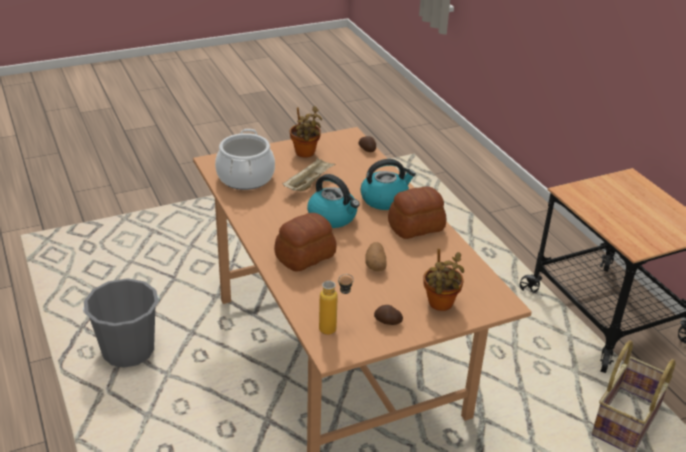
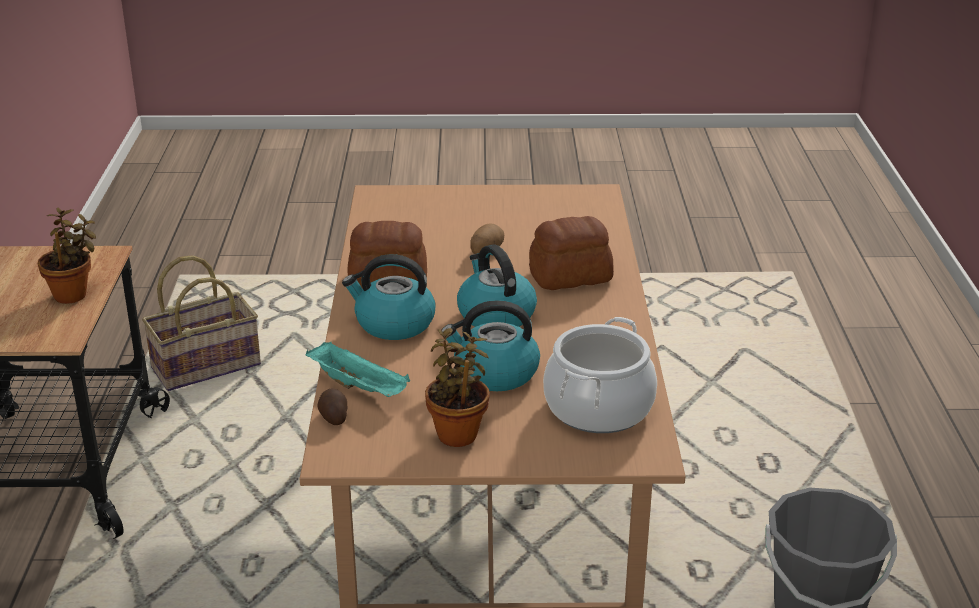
camera: 155 degrees left, 5 degrees down
(308, 183) = (494, 373): beige tray -> kettle
(335, 329) = (582, 208): bottle -> none
(368, 164) = (360, 387): none -> turquoise tray
(387, 322) = (519, 203): potato -> none
(440, 305) = (448, 205): potted plant -> potted plant (73, 294)

